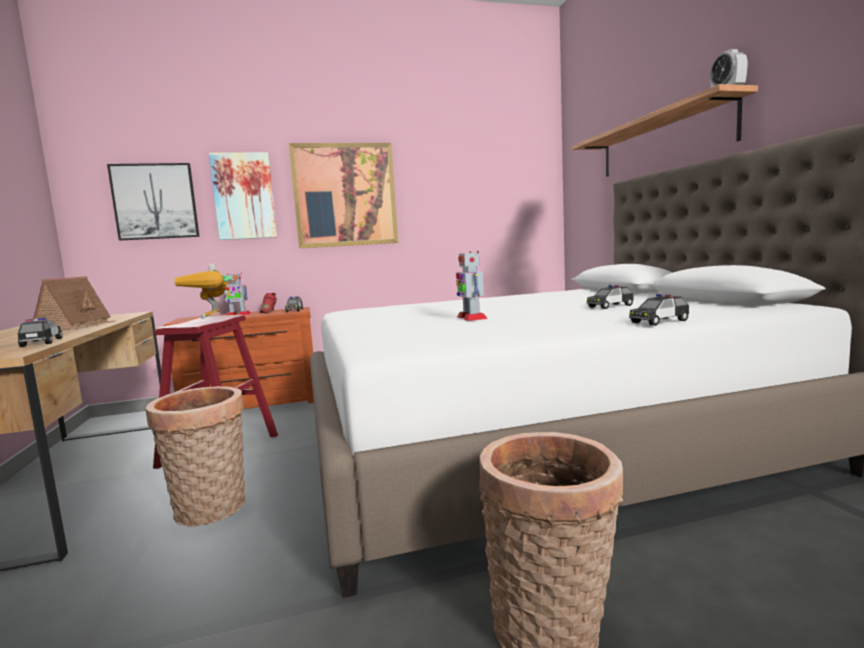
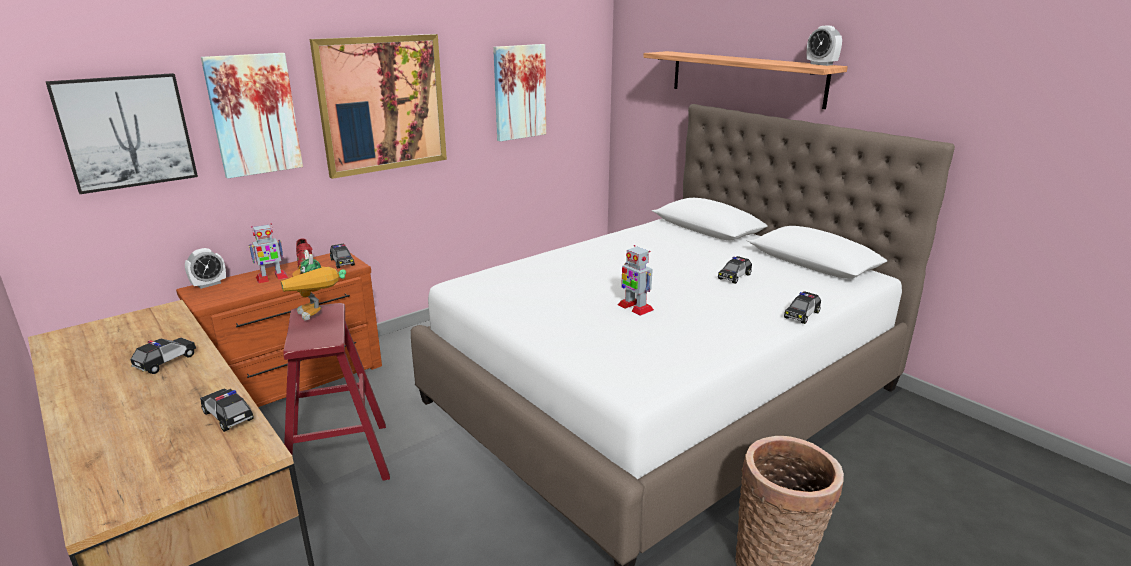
camera: 25 degrees left, 15 degrees up
(76, 326) = (165, 362): toy house -> toy car
(197, 316) = (209, 284): none -> alarm clock
(210, 511) = (420, 535): basket -> none
(468, 193) = (519, 92): none -> picture

